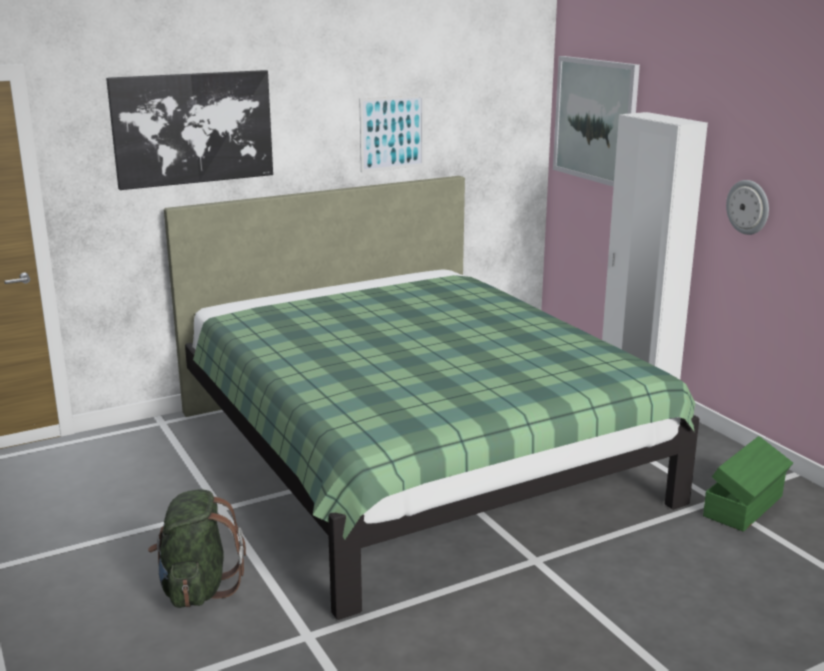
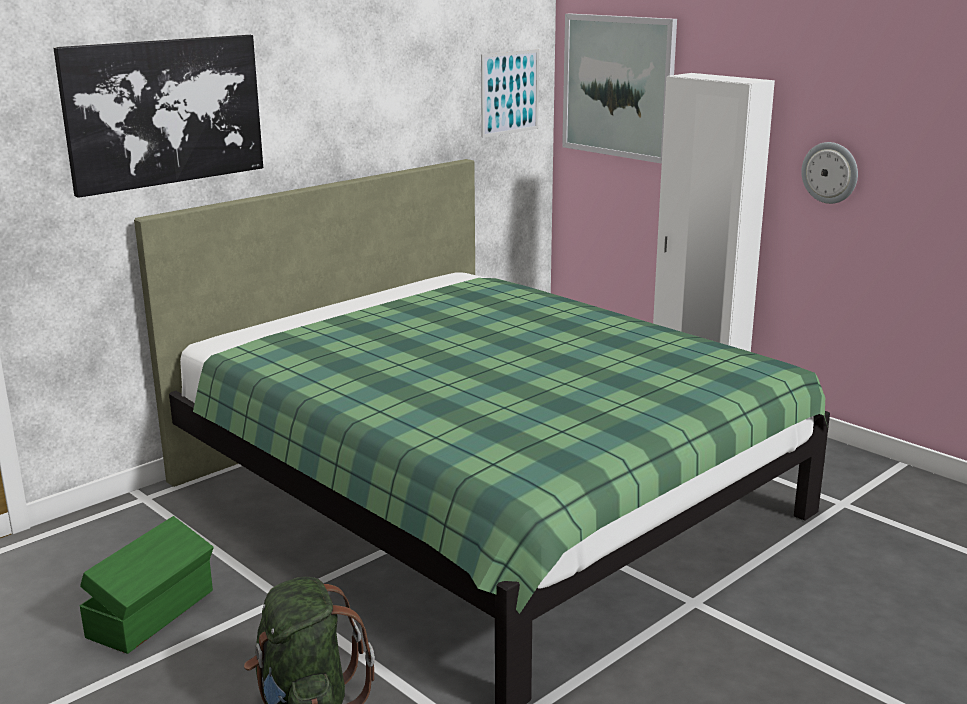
camera: 15 degrees left, 0 degrees up
(392, 133) = (392, 110): picture -> picture (510, 92)
(745, 506) = (875, 506): green storage box -> green storage box (153, 613)

